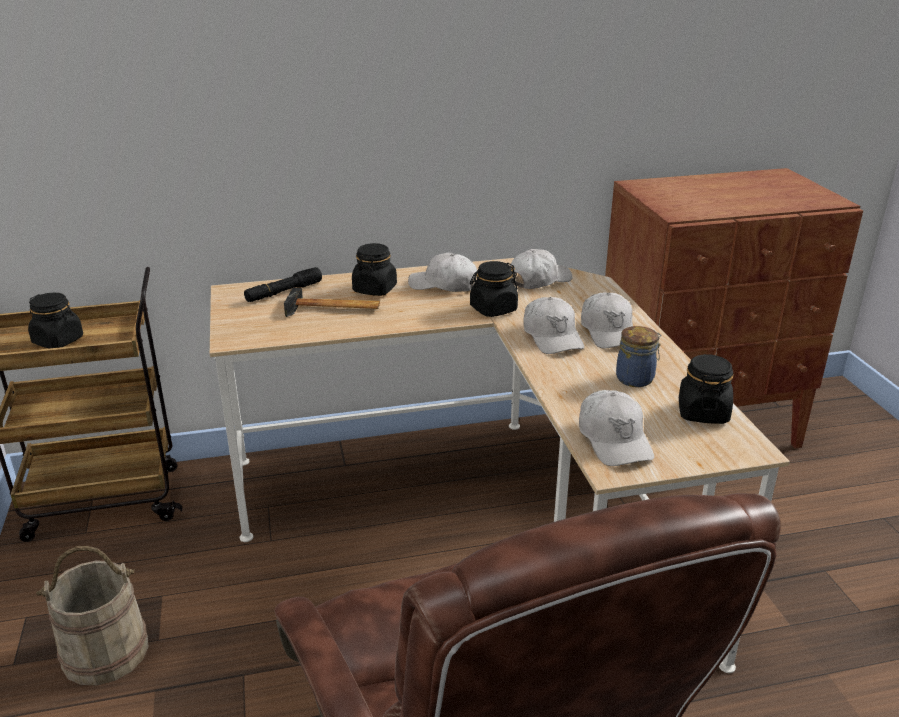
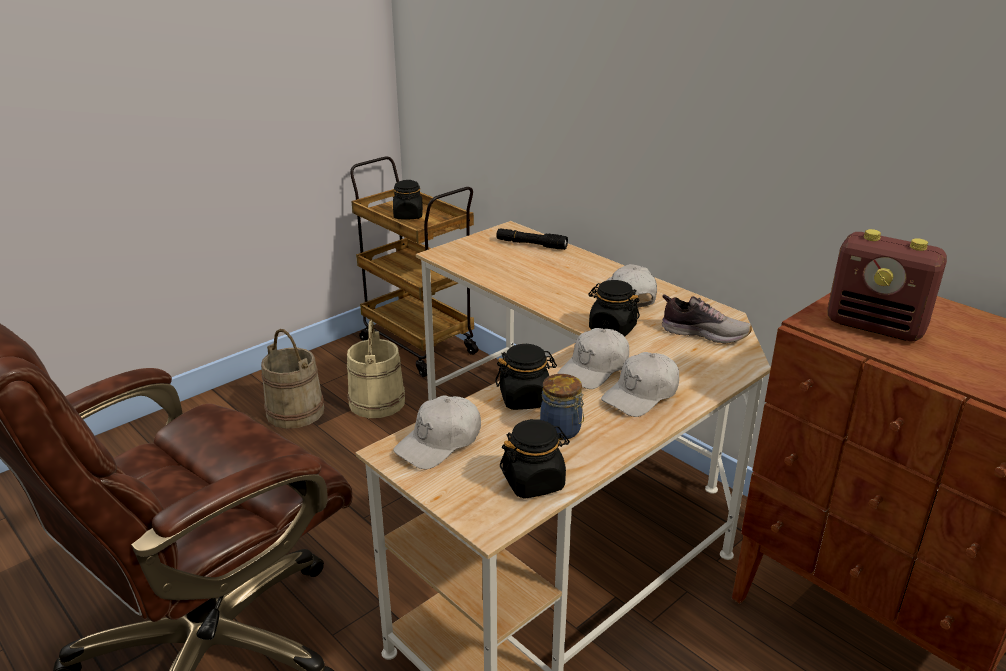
camera: 60 degrees right, 0 degrees up
(173, 572) = (377, 402): none -> beige bucket
(333, 309) = (526, 269): hammer -> none
(375, 289) = (581, 272): black jar -> black jar (525, 399)
(539, 280) = (704, 333): white cap -> shoe
(698, 203) = (876, 327): none -> radio

